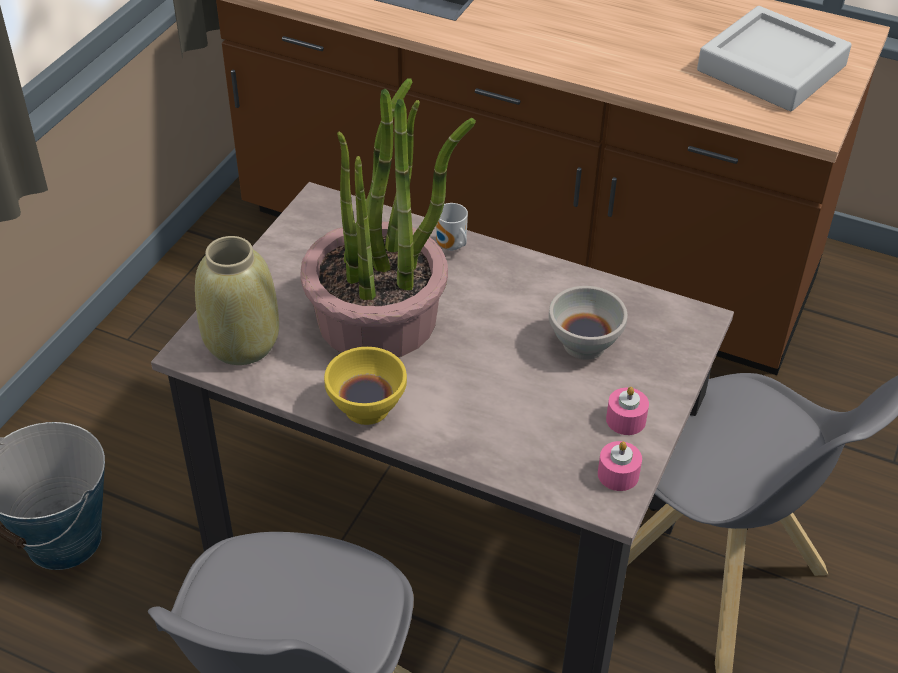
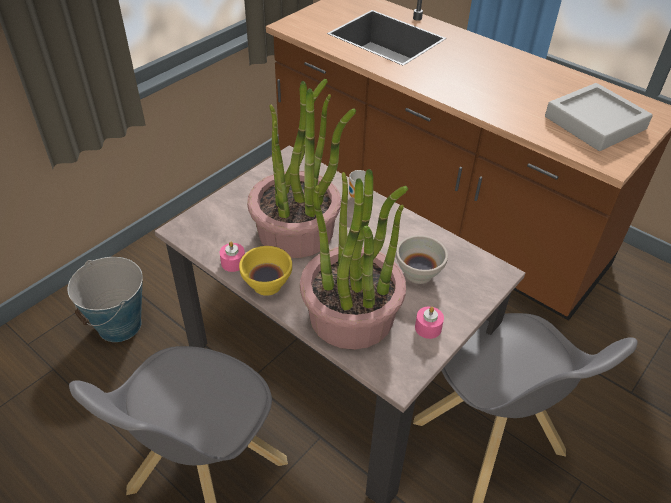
camera: 15 degrees right, 0 degrees up
(243, 344) = (211, 231): beige vase -> none
(510, 427) = (351, 316): none -> potted plant
(618, 474) = (410, 363): pink candle -> pink candle (233, 263)

